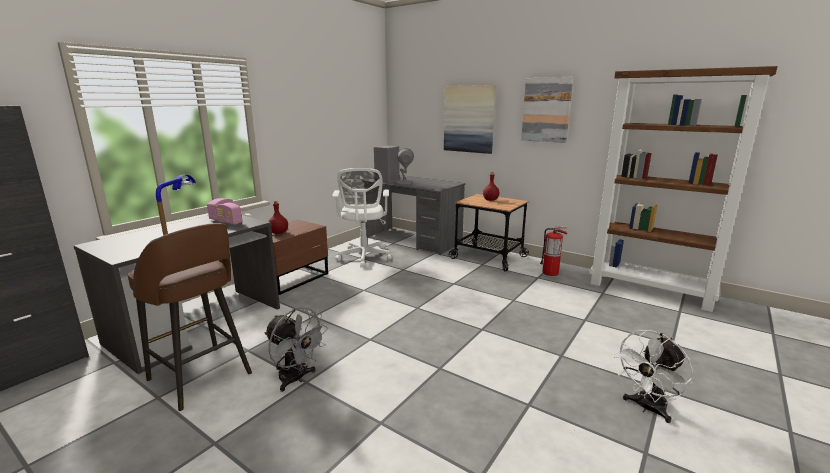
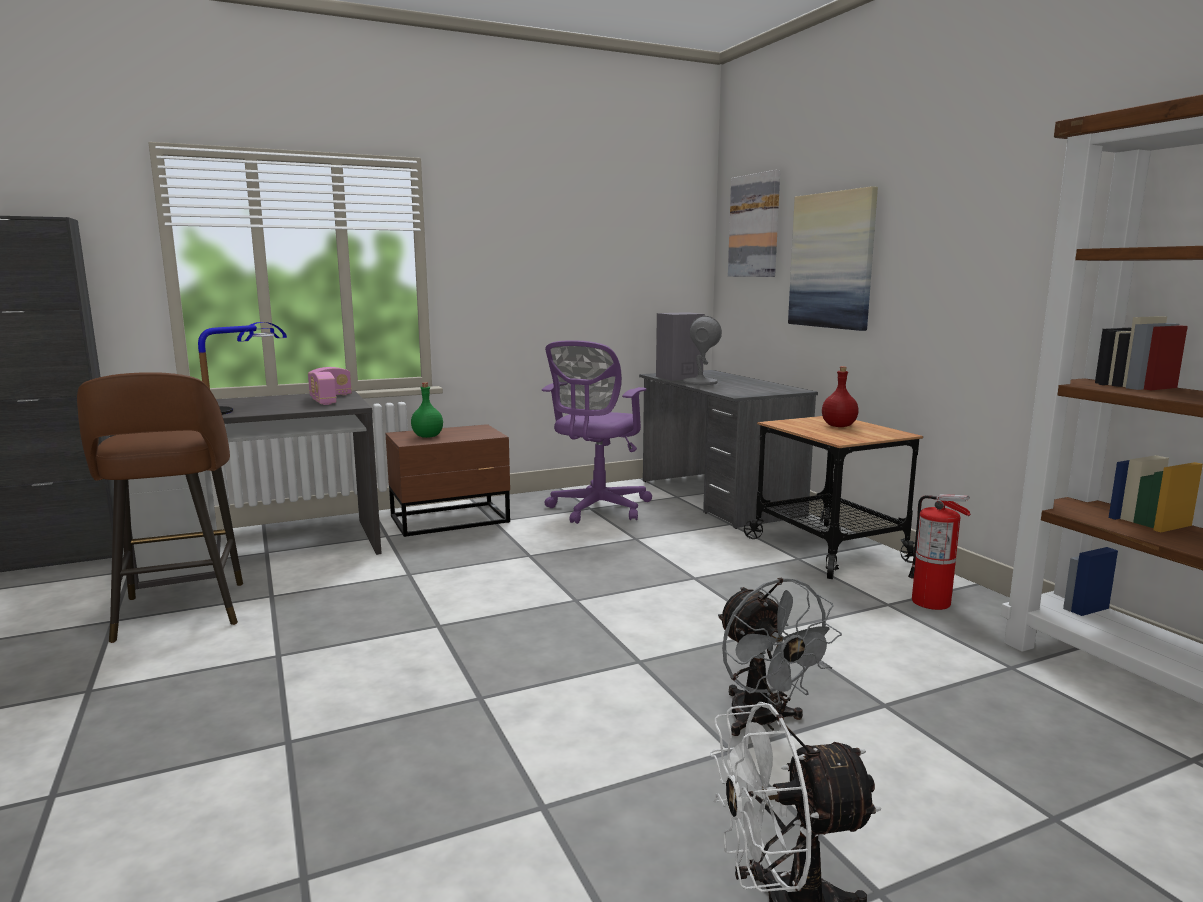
camera: 30 degrees right, 5 degrees down
(278, 233) = (427, 436): red bottle -> green bottle
(296, 379) = (272, 648): grey fan -> grey fan (763, 722)
(364, 257) = (597, 510): white office chair -> purple office chair
(546, 110) = (967, 232): picture -> picture (755, 226)

